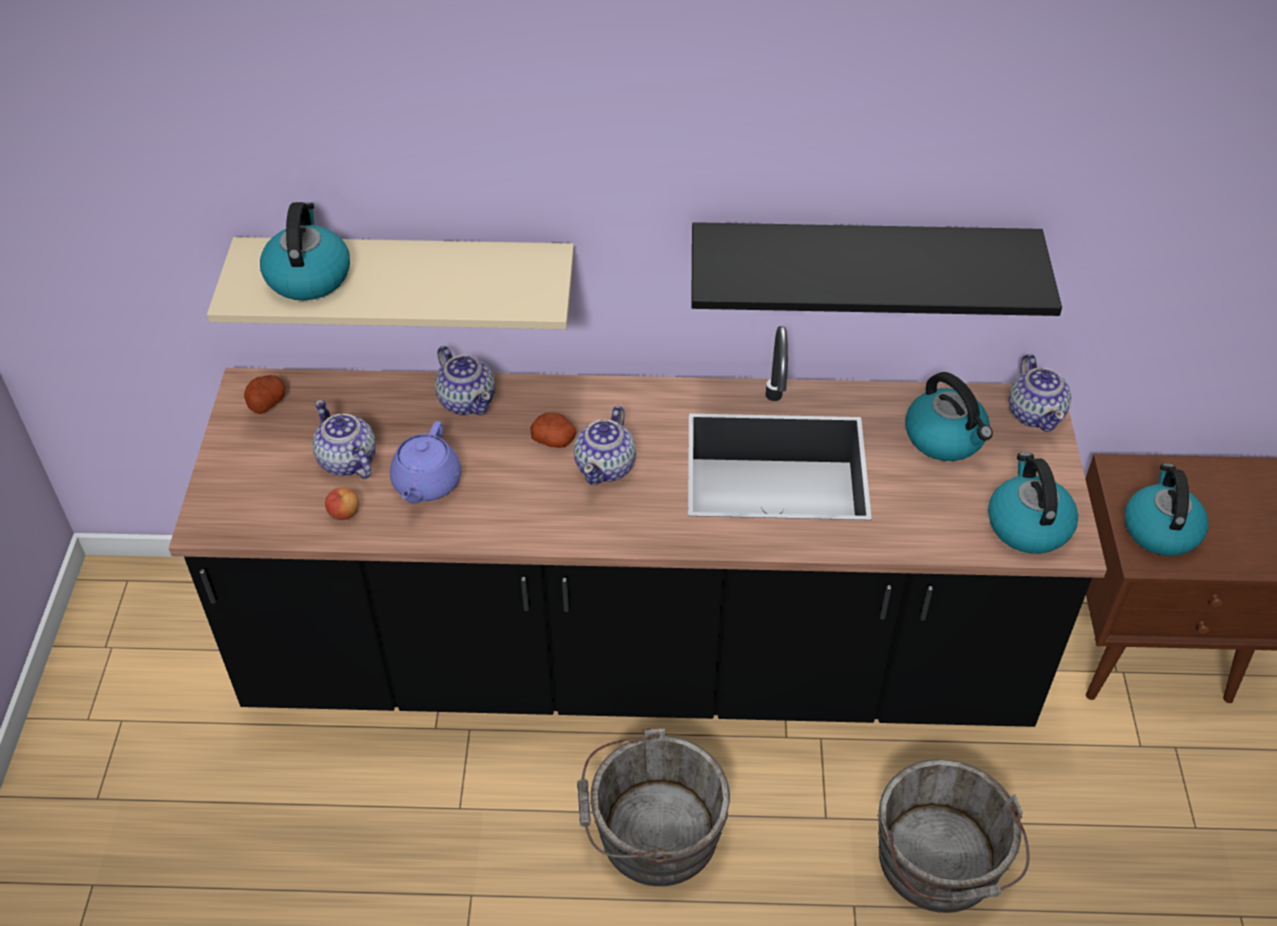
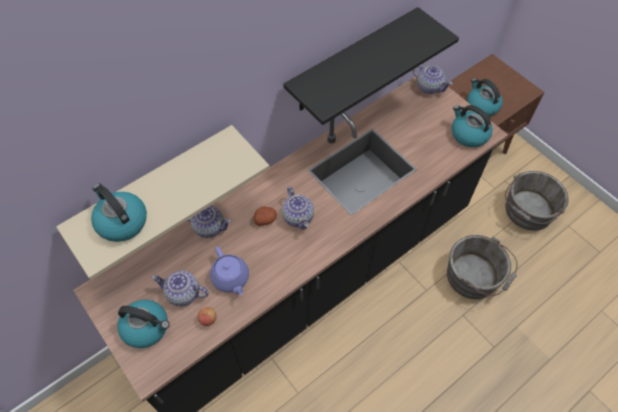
camera: 40 degrees left, 10 degrees up
(267, 402) = (113, 292): potato -> none
(651, 833) = (375, 344): grey bucket -> grey bucket (527, 212)
(946, 438) = (409, 117): kettle -> kettle (146, 327)

